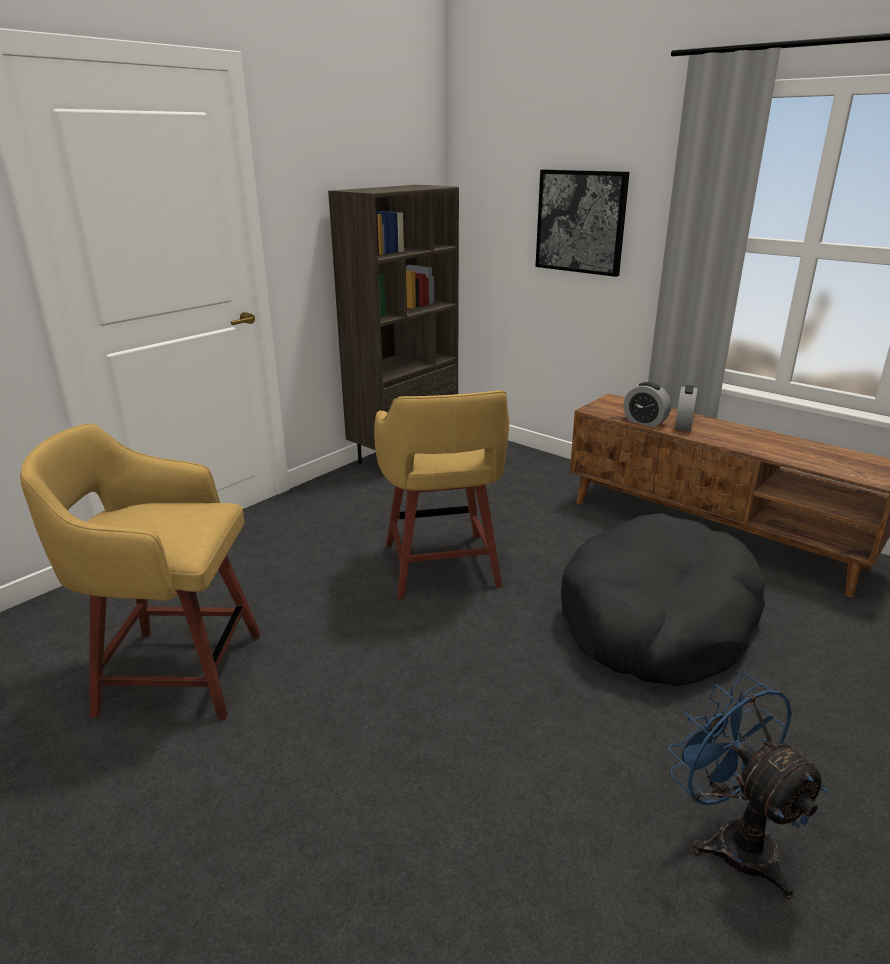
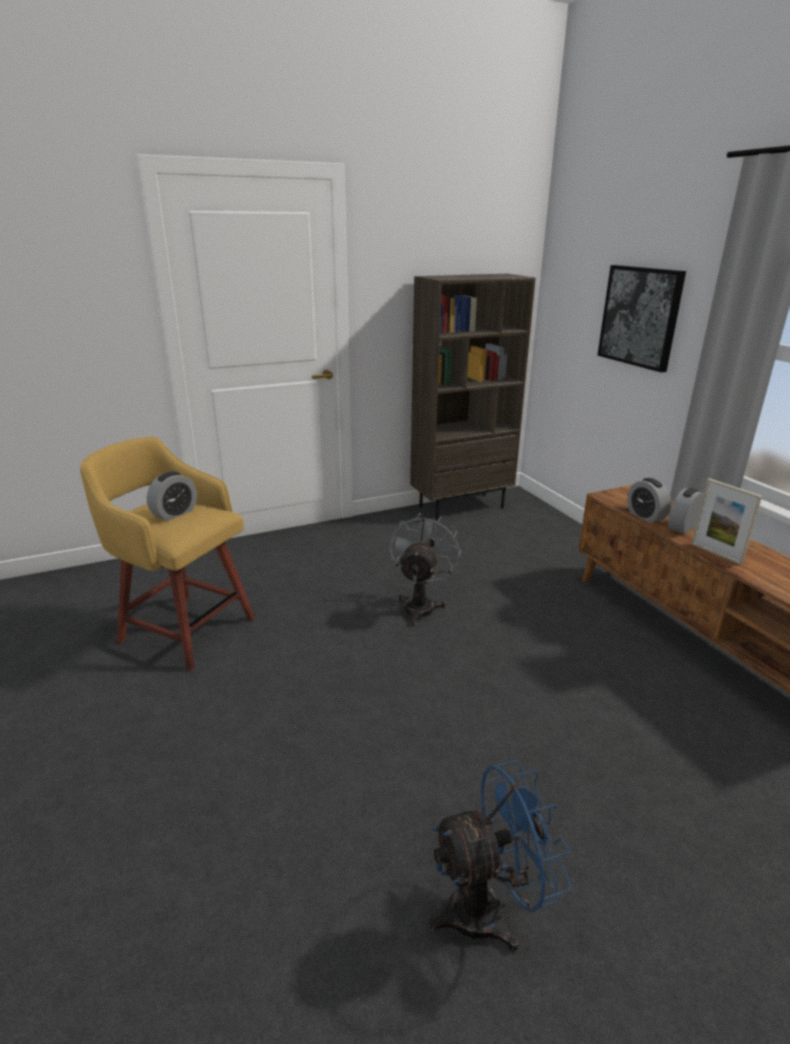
camera: 25 degrees right, 0 degrees up
(158, 520) = (175, 513): none -> alarm clock
(441, 567) = (420, 605): yellow stool -> grey fan
(657, 620) = (574, 703): black dog bed -> none
(730, 443) = (716, 554): none -> picture frame
(731, 839) = (489, 909): blue fan -> blue fan turned 75 degrees clockwise

